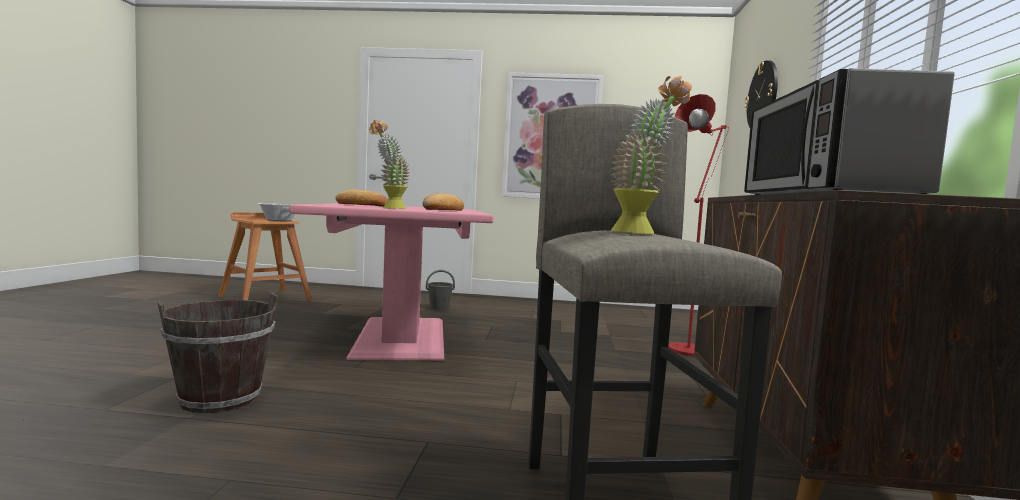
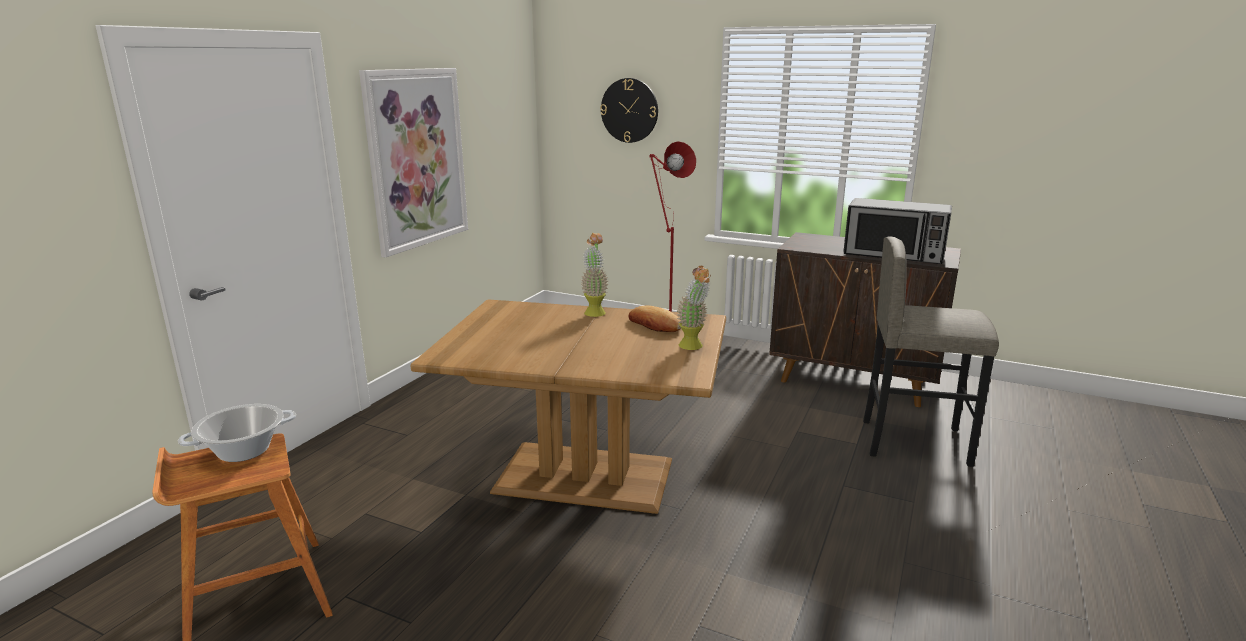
camera: 70 degrees left, 15 degrees up
(220, 398) = (761, 584): brown bucket -> none
(362, 205) = (583, 356): bread -> none
(399, 338) = (584, 477): pink dining table -> brown dining table
(439, 308) = (450, 438): grey bucket -> none
(642, 232) = (937, 312): potted plant -> potted plant (595, 311)

